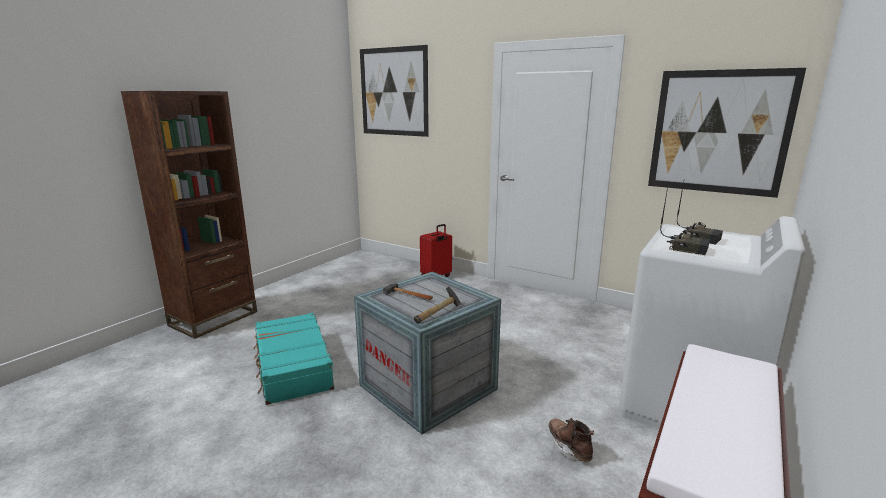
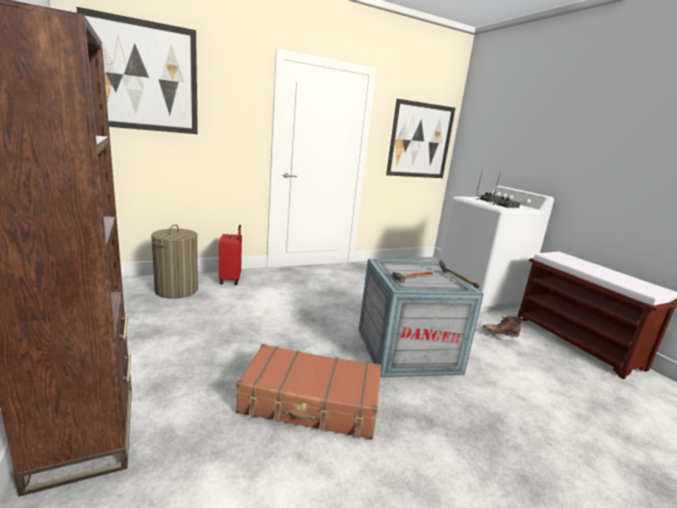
camera: 60 degrees left, 0 degrees up
(292, 367) = (311, 403): turquoise suitcase -> brown suitcase
(387, 271) = (176, 290): none -> laundry basket

